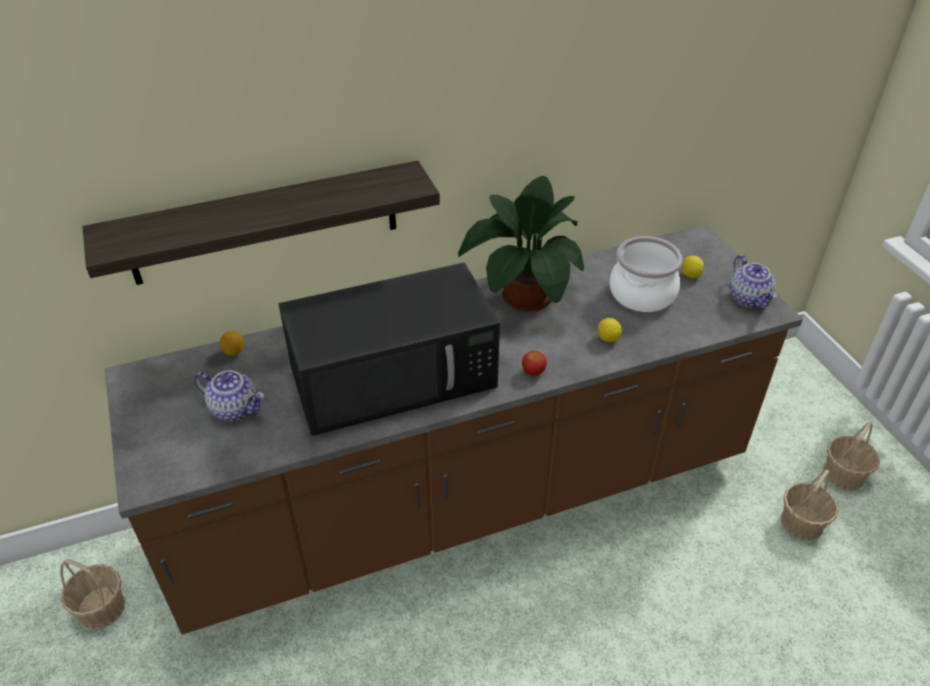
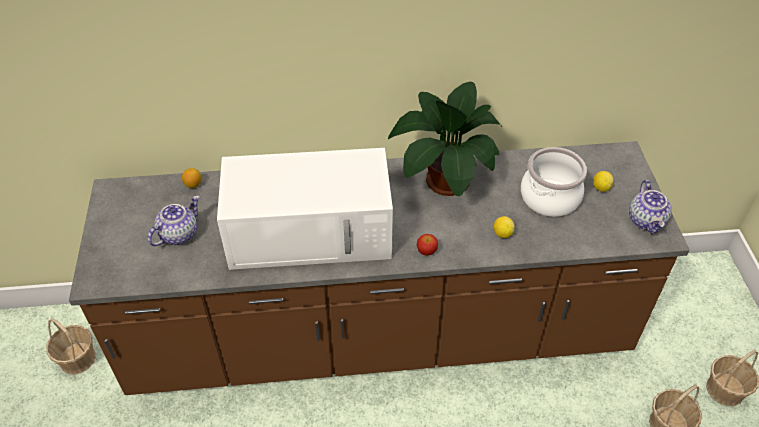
camera: 15 degrees right, 5 degrees up
(235, 408) = (178, 234): teapot -> teapot turned 90 degrees counterclockwise
(265, 223) = (226, 87): shelf -> none
(396, 376) = (312, 231): black microwave -> white microwave

